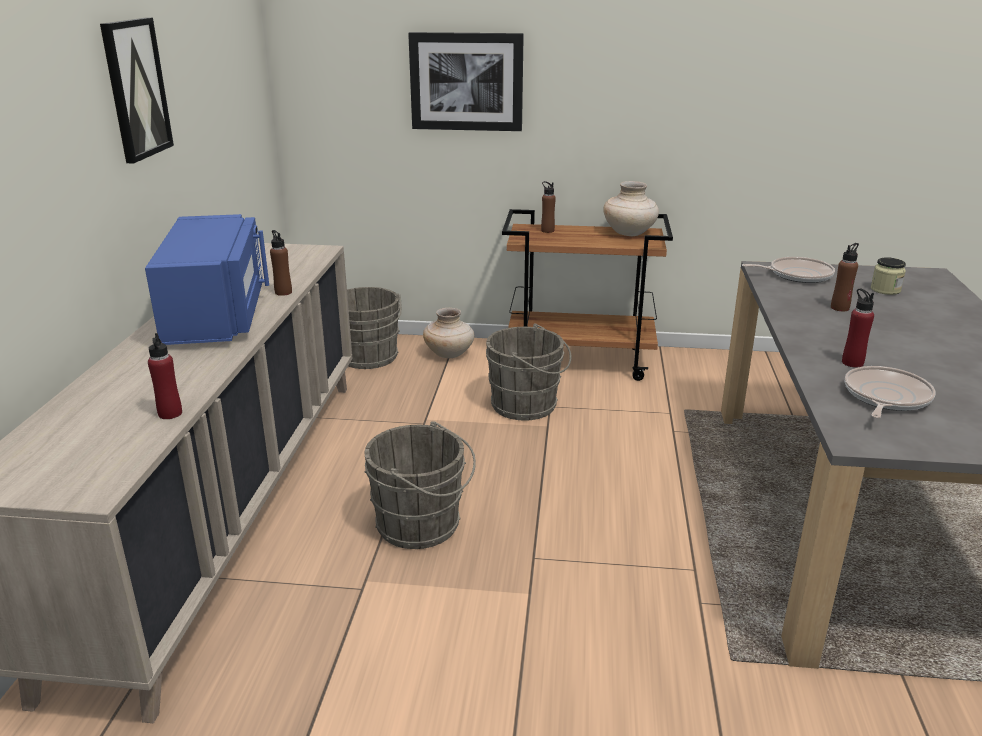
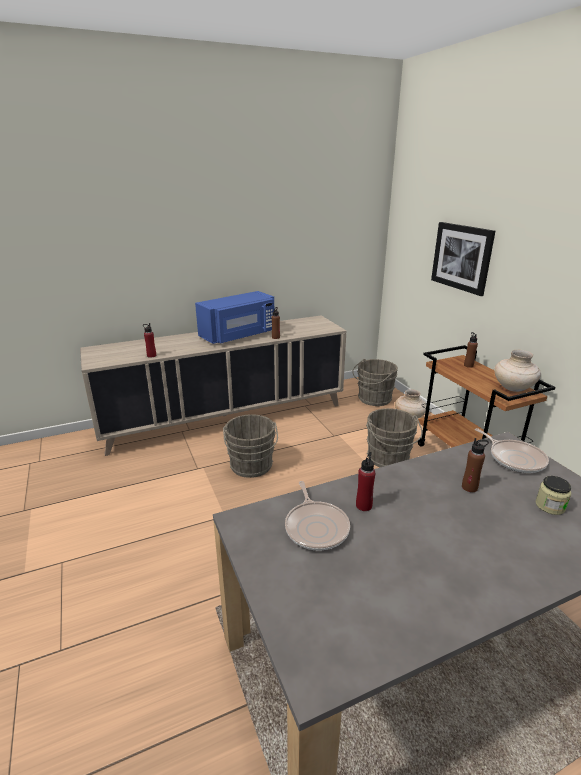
camera: 60 degrees right, 0 degrees up
(135, 89) = (249, 232): picture -> none
(885, 397) = (316, 527): frying pan -> frying pan turned 75 degrees clockwise

